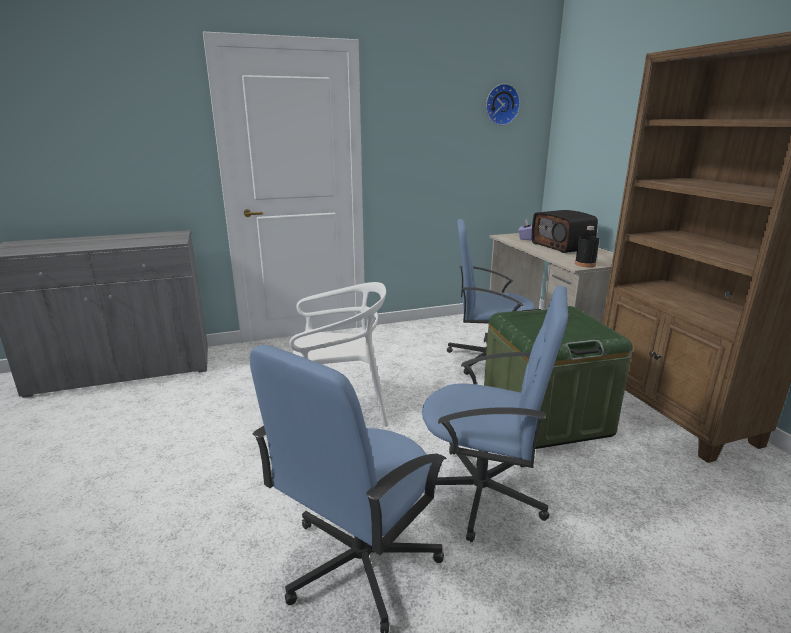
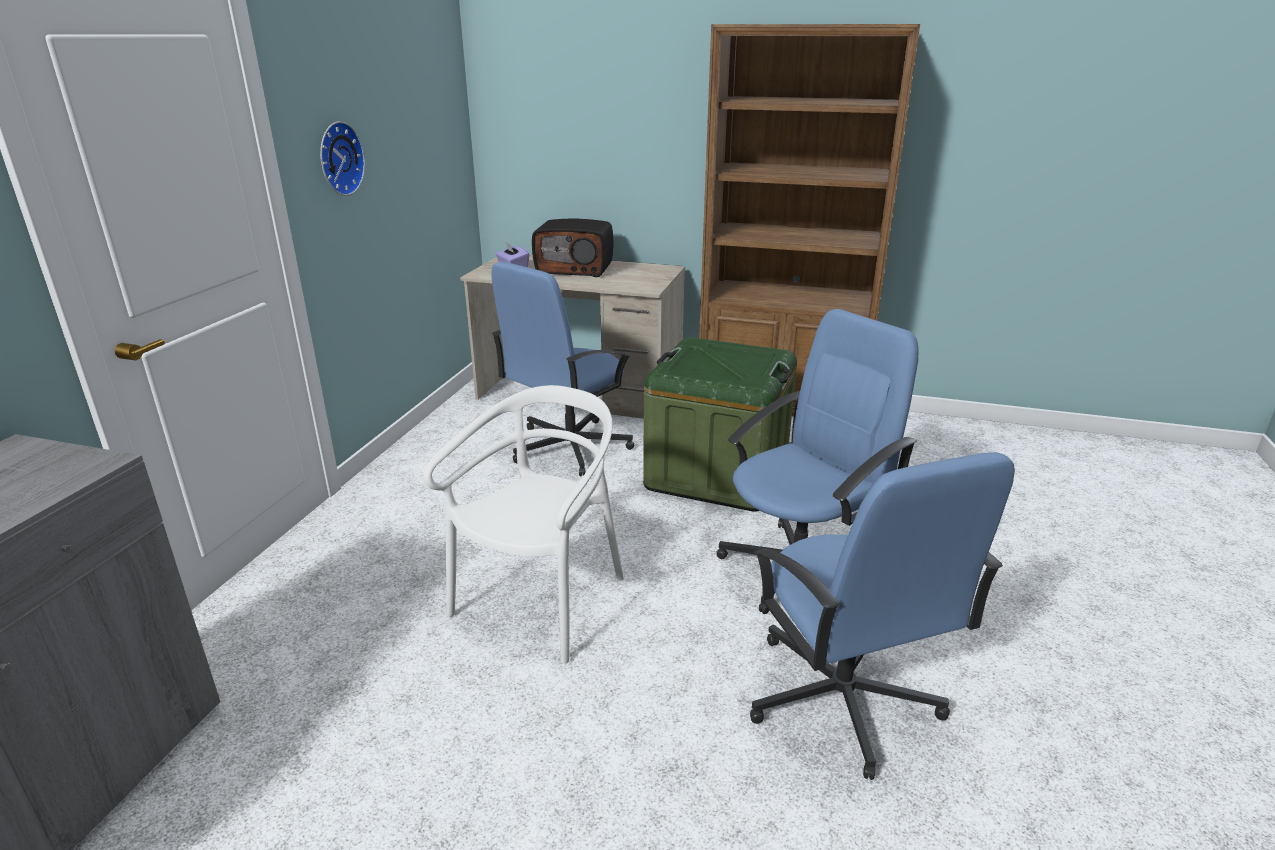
camera: 55 degrees left, 5 degrees up
(501, 104) = (422, 71): wall clock -> wall clock (338, 158)
(585, 264) = (649, 284): black bottle -> none

